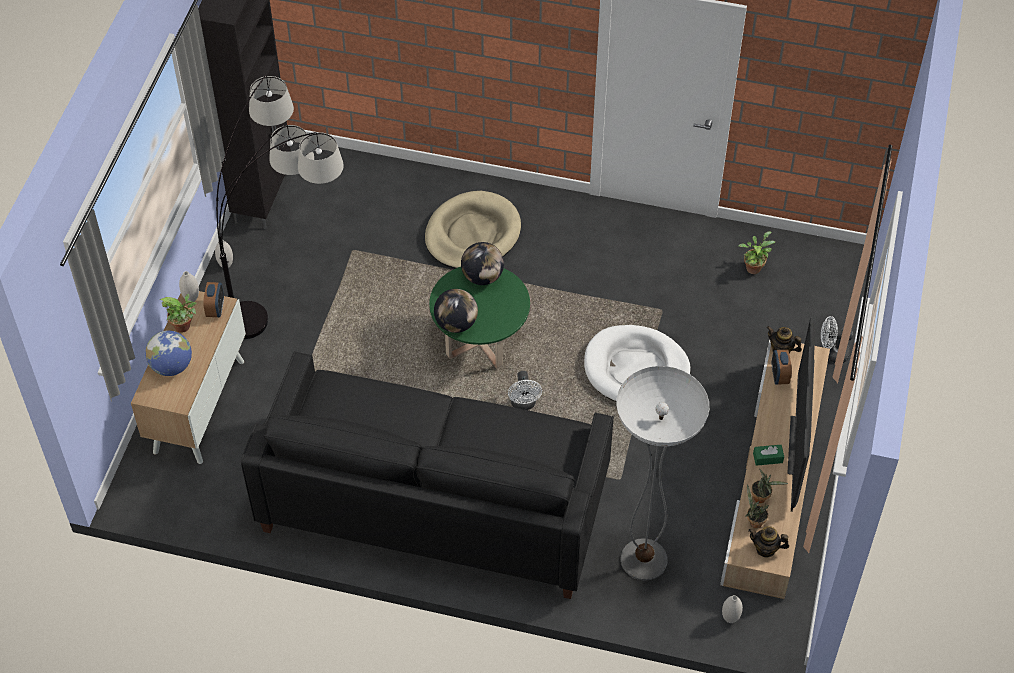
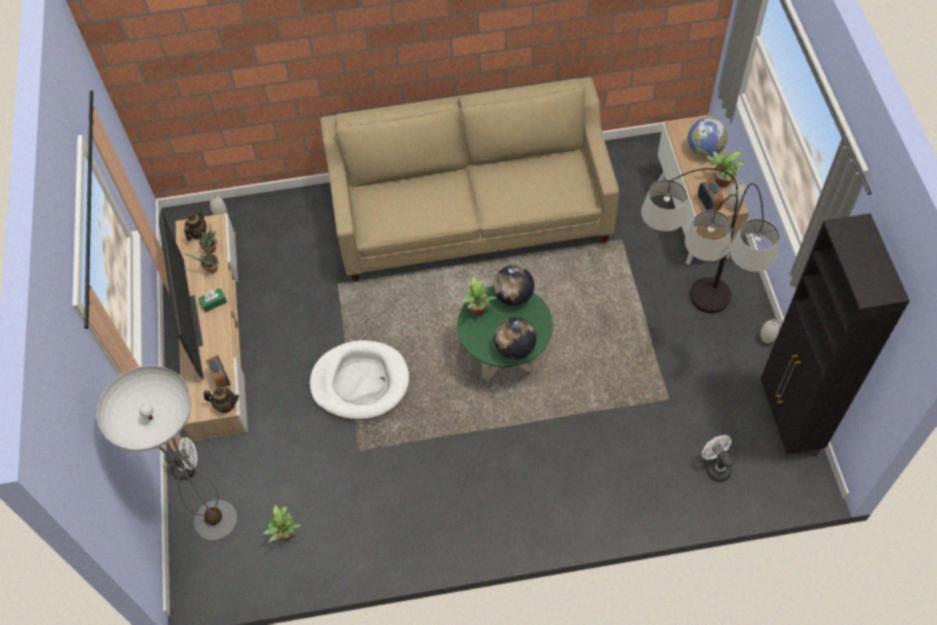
camera: 160 degrees right, 5 degrees up
(434, 503) = (471, 215): black sofa -> beige sofa
(472, 234) = (570, 461): beige dog bed -> none
(499, 322) = (478, 311): none -> potted plant
(524, 404) = (441, 315): white fan -> white fan (715, 466)
(644, 559) = (298, 233): floor lamp -> floor lamp (215, 520)
(766, 549) = (198, 233): teapot -> teapot turned 60 degrees counterclockwise

